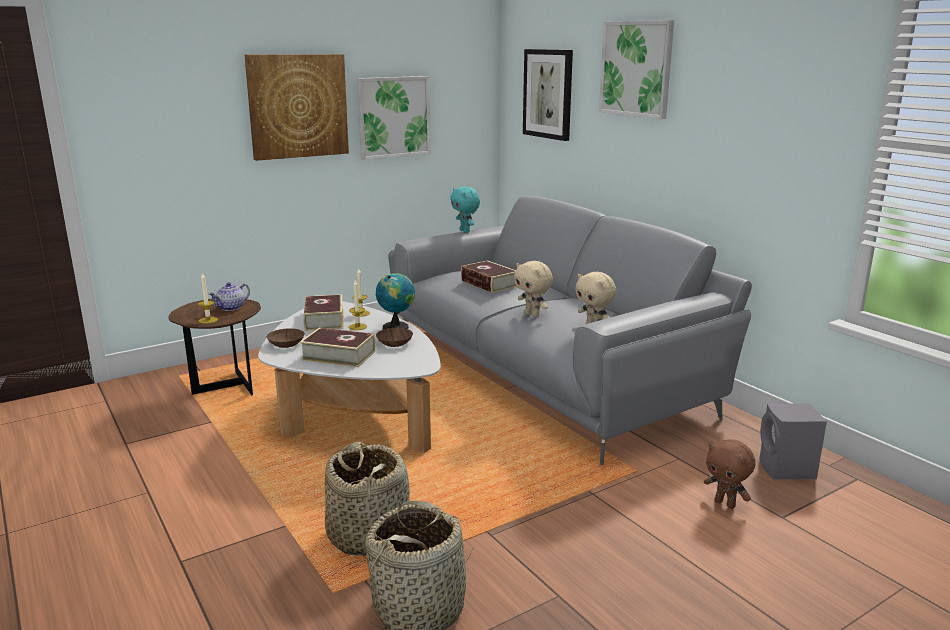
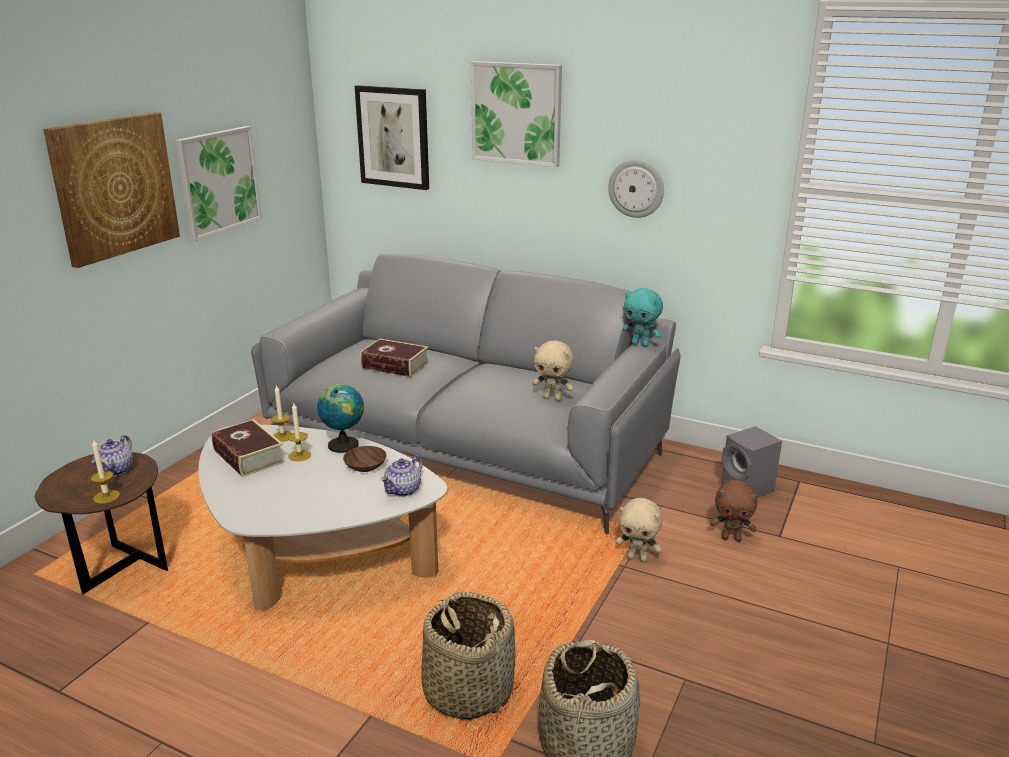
camera: 30 degrees left, 5 degrees up
(286, 343) = (240, 501): brown bowl -> none
(338, 355) = (321, 499): book -> none
(403, 364) = (403, 490): none -> teapot
(465, 231) = (326, 305): turquoise plush toy -> turquoise plush toy (640, 344)
(532, 315) = (479, 395): beige plush toy -> beige plush toy (638, 558)
(728, 141) = (636, 188): none -> wall clock

